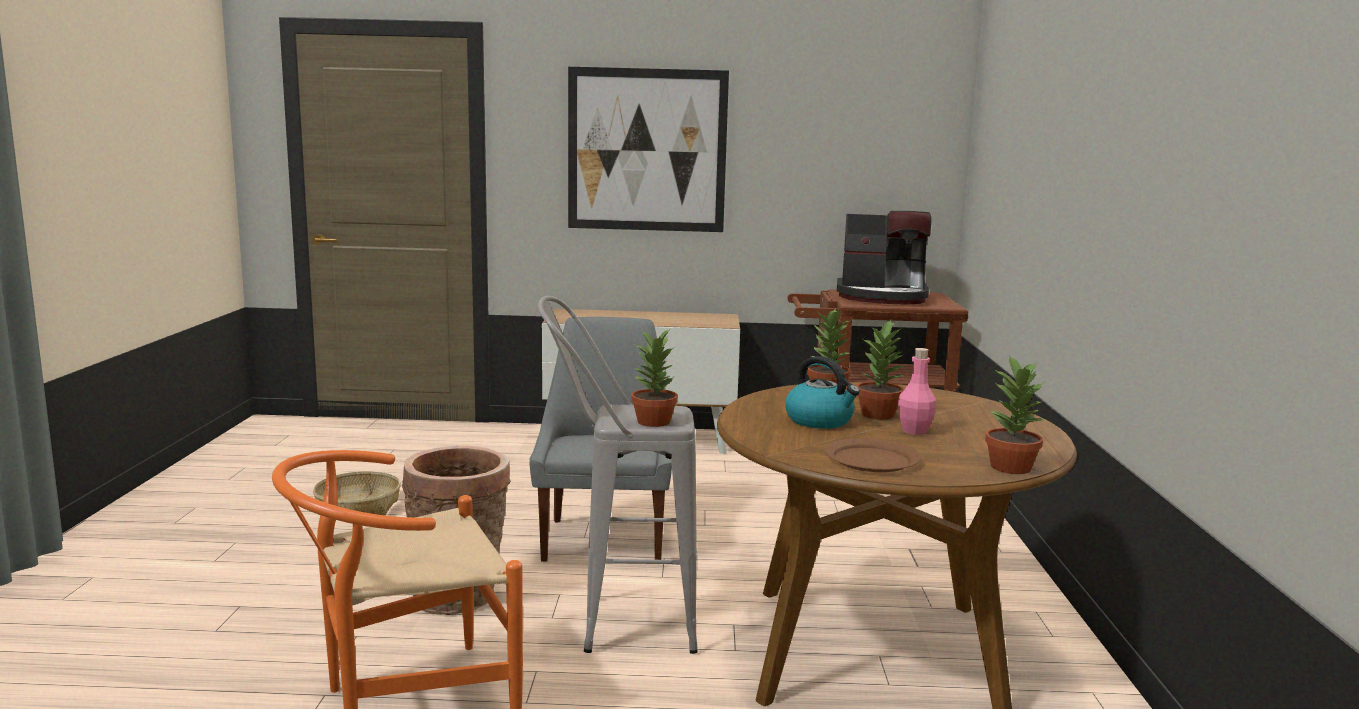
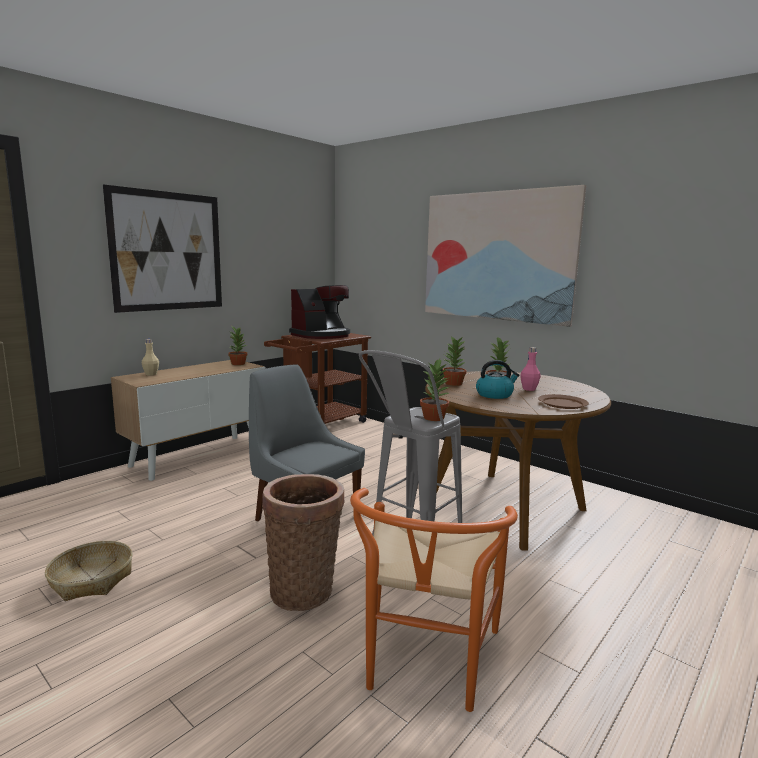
camera: 50 degrees left, 0 degrees up
(594, 313) = (151, 374): none -> beige bottle
(1011, 467) = (592, 392): potted plant -> potted plant (238, 363)
(1097, 166) = (497, 256): none -> picture

